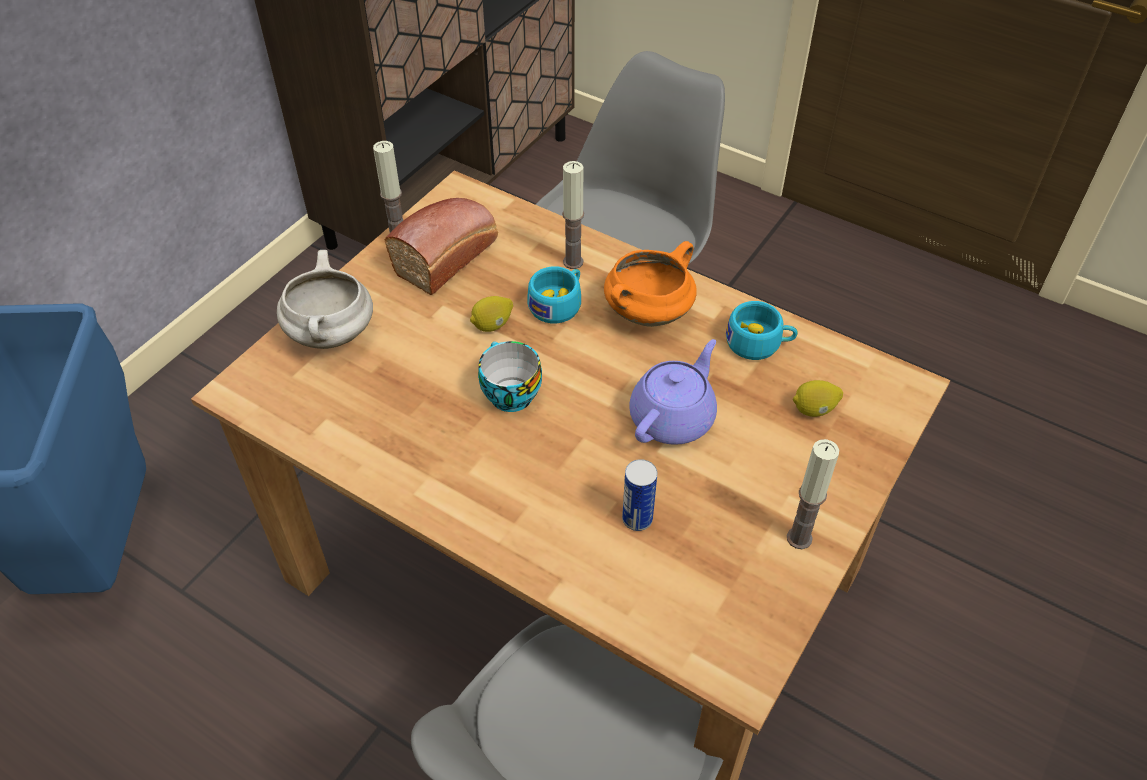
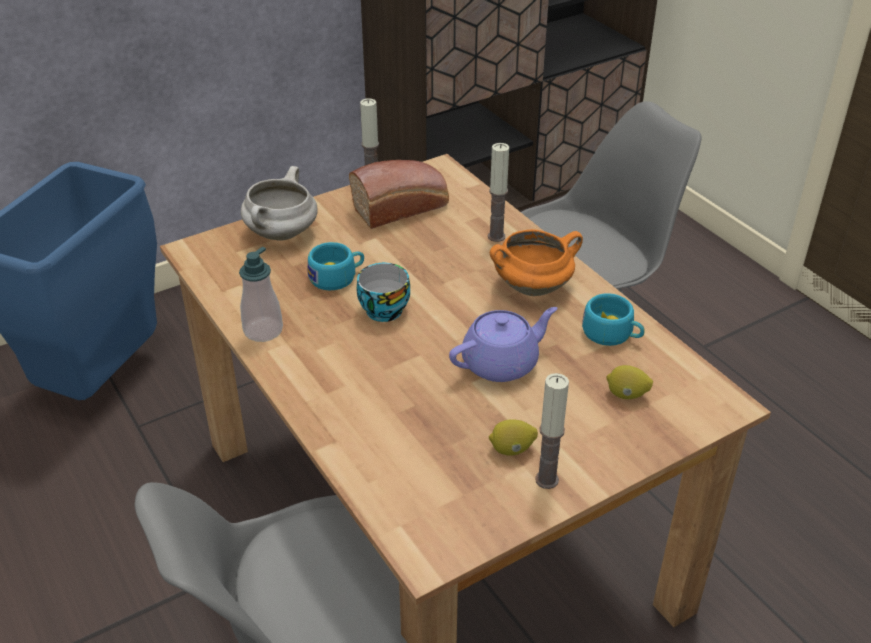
camera: 25 degrees right, 10 degrees down
(392, 469) = (263, 330): none -> soap dispenser
(492, 325) = (403, 261): lemon -> lemon (512, 449)
(558, 303) = (464, 261): turquoise cup -> turquoise cup (337, 277)
(637, 519) = (422, 422): can -> none

